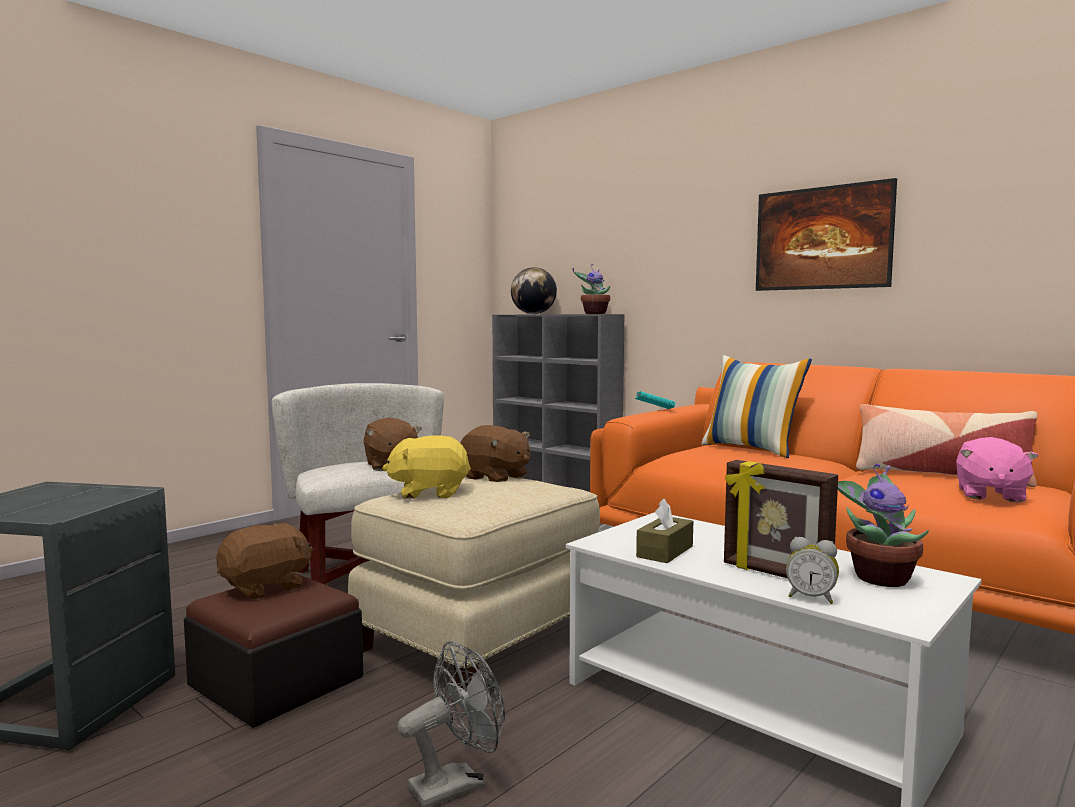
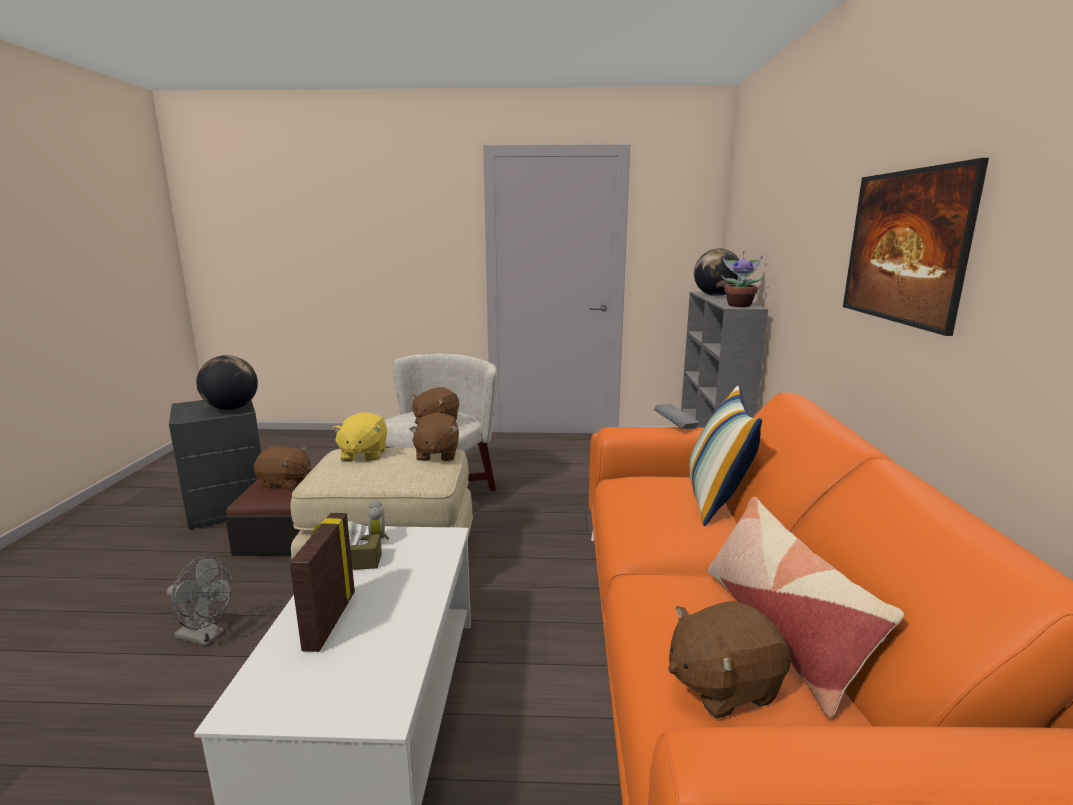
camera: 50 degrees right, 10 degrees up
(98, 492) = (231, 408): none -> globe
(429, 493) = (363, 455): yellow plush toy -> yellow plush toy turned 135 degrees counterclockwise
(654, 410) = (675, 426): turquoise book -> grey book
(811, 598) = (275, 651): alarm clock -> alarm clock (380, 540)
(878, 577) = (357, 673): potted plant -> none
(989, 495) = (722, 685): pink plush toy -> brown plush toy

